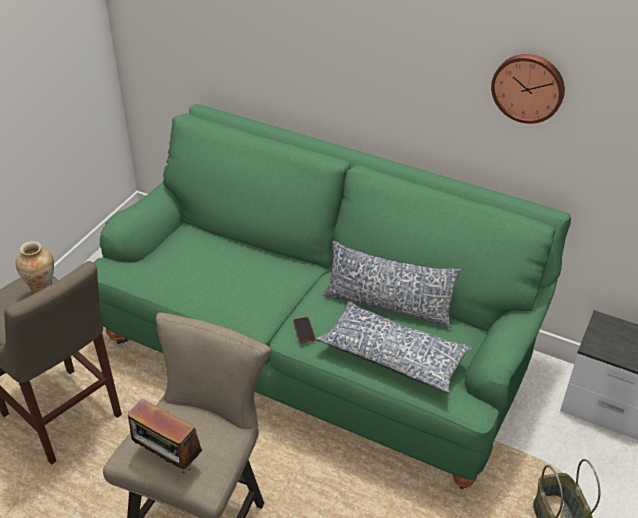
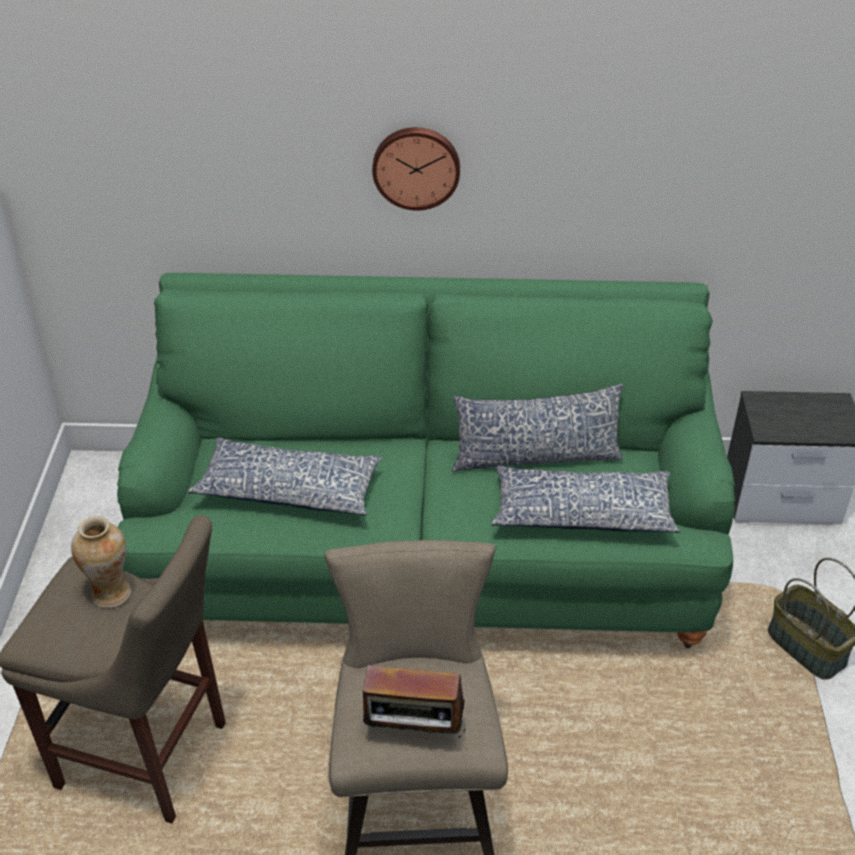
camera: 25 degrees left, 0 degrees up
(207, 271) = (288, 489): none -> pillow
(304, 330) = (460, 520): phone -> none
(528, 87) = (639, 142): wall clock -> wall clock (416, 166)

